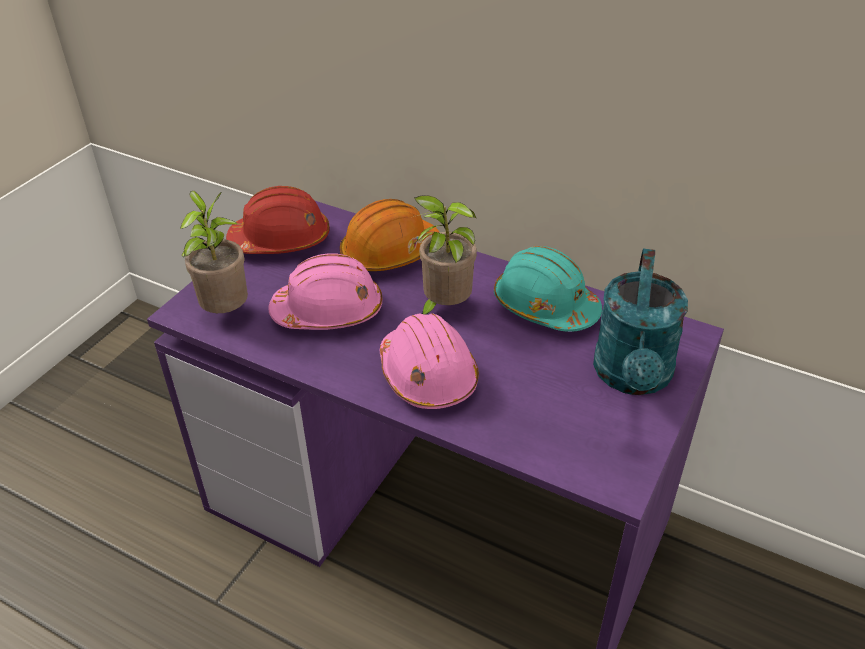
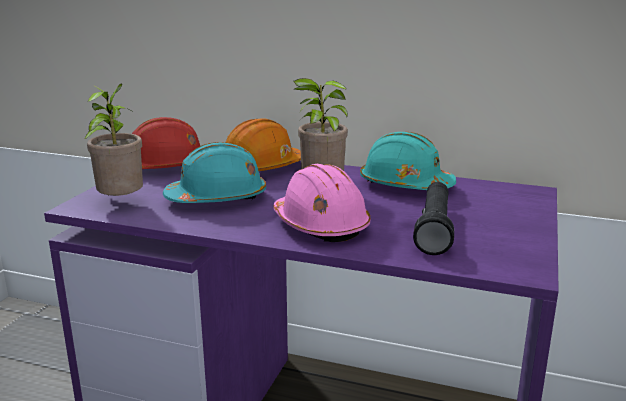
camera: 10 degrees left, 20 degrees down
(329, 311) = (217, 198): pink hard hat -> turquoise hard hat
(548, 396) = (434, 229): none -> black flashlight
(633, 377) = (500, 215): turquoise watering can -> none

